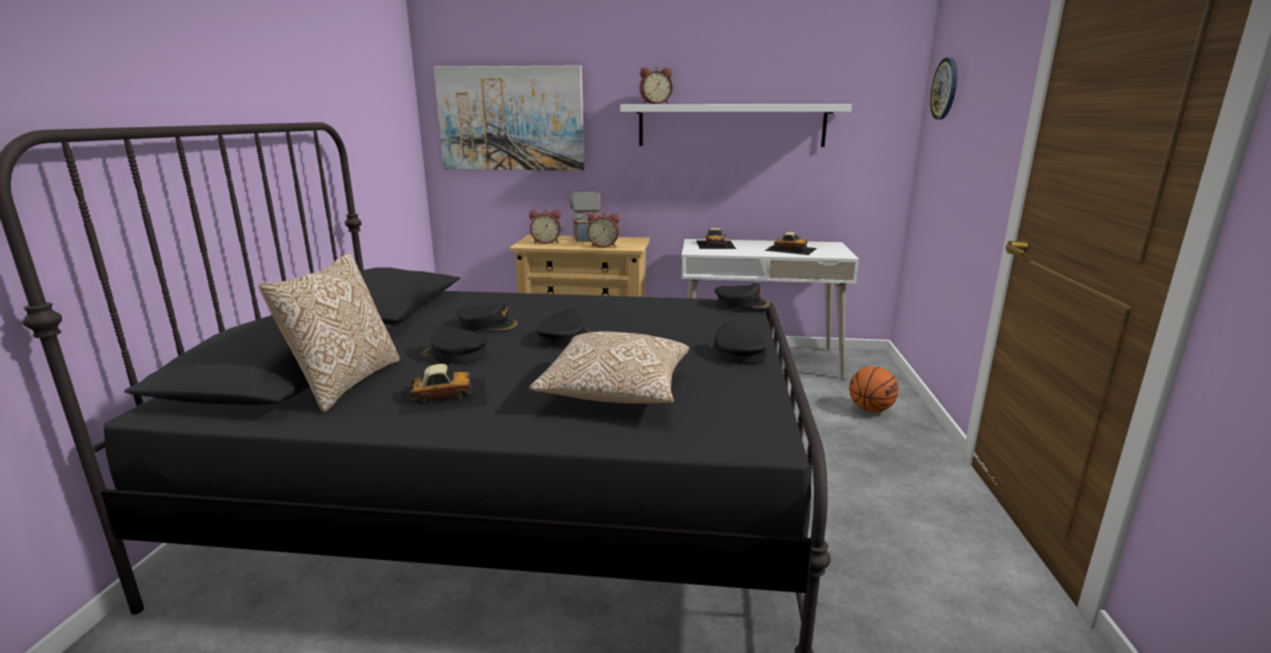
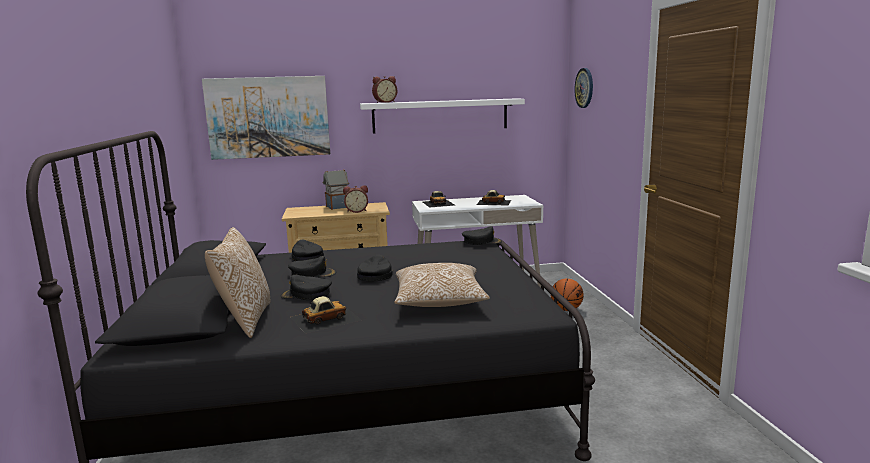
camera: 15 degrees left, 5 degrees down
(546, 242) = (307, 212): alarm clock -> none
(736, 352) = (498, 271): black cap -> black cap (306, 257)

